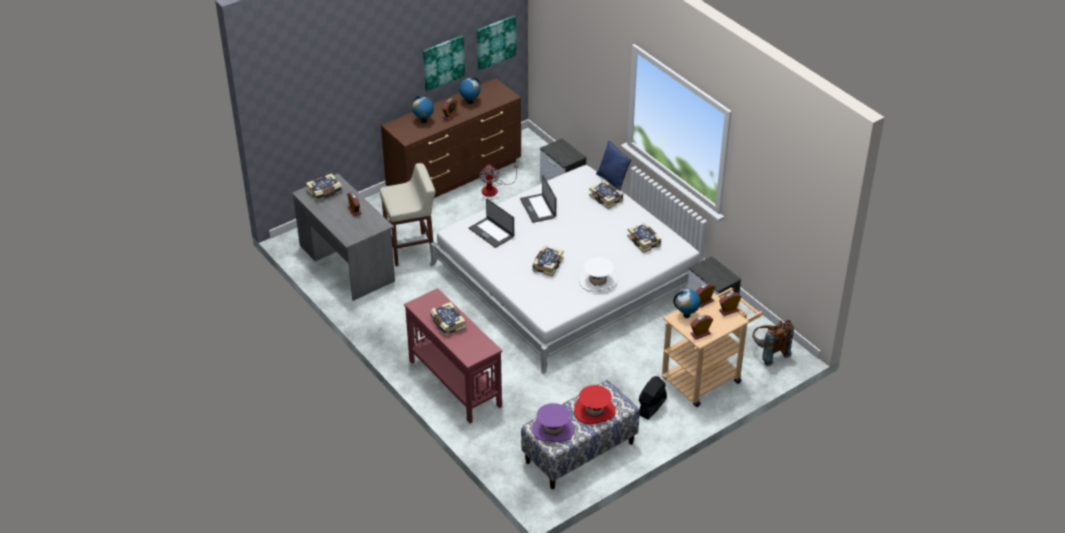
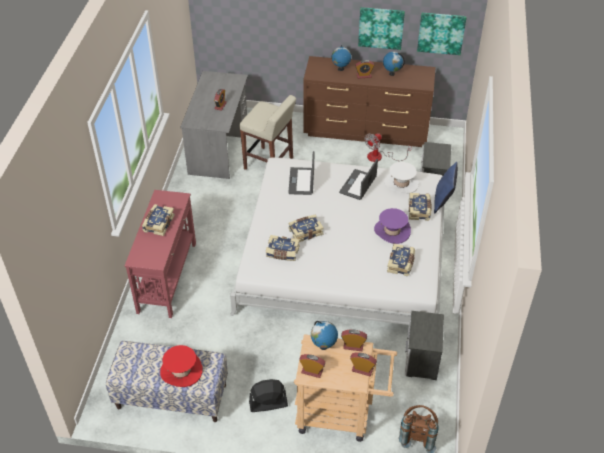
camera: 45 degrees right, 5 degrees up
(325, 192) = (221, 82): book -> book (282, 253)
(553, 429) = (135, 361): purple hat -> purple hat (392, 231)
(598, 281) = (325, 270): white hat -> white hat (401, 183)

